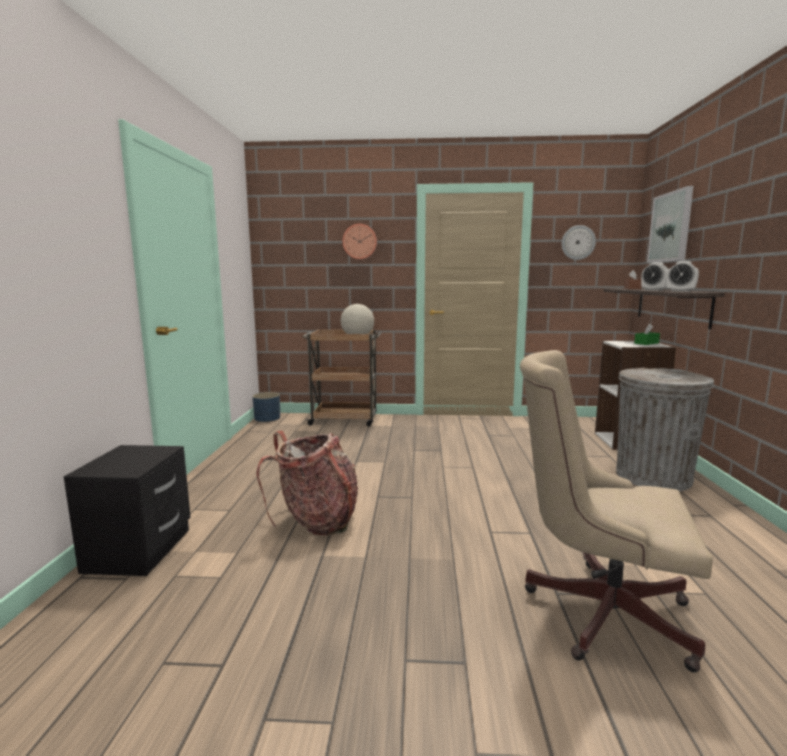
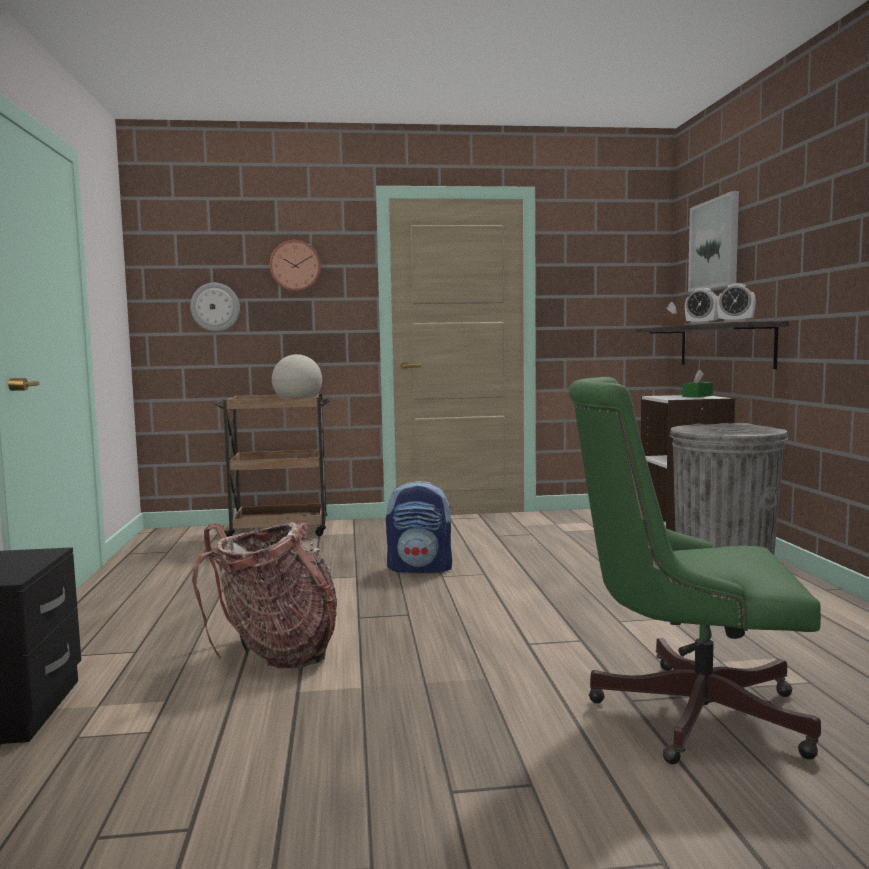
camera: 10 degrees left, 5 degrees down
(267, 418) = (156, 535): blue planter -> none
(429, 458) = (421, 568): none -> backpack
(578, 242) = (597, 267): wall clock -> wall clock (215, 307)
(597, 609) = (684, 711): beige office chair -> green office chair

